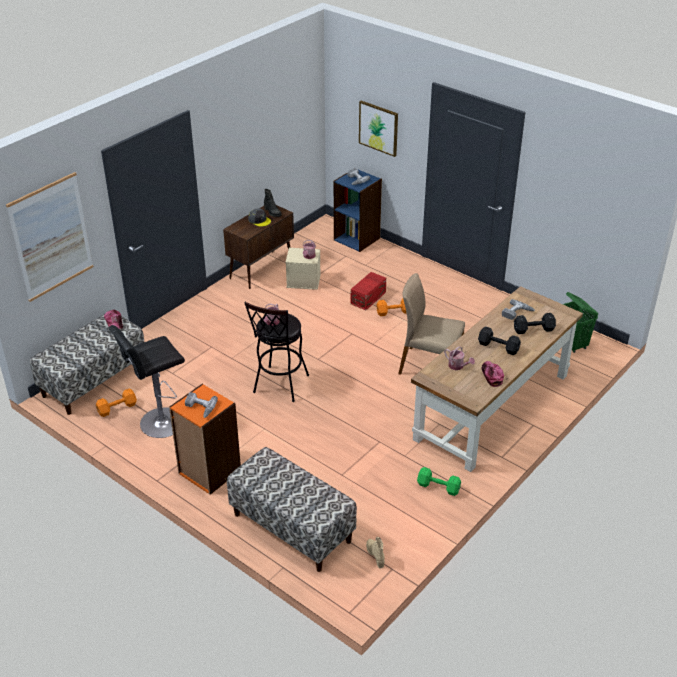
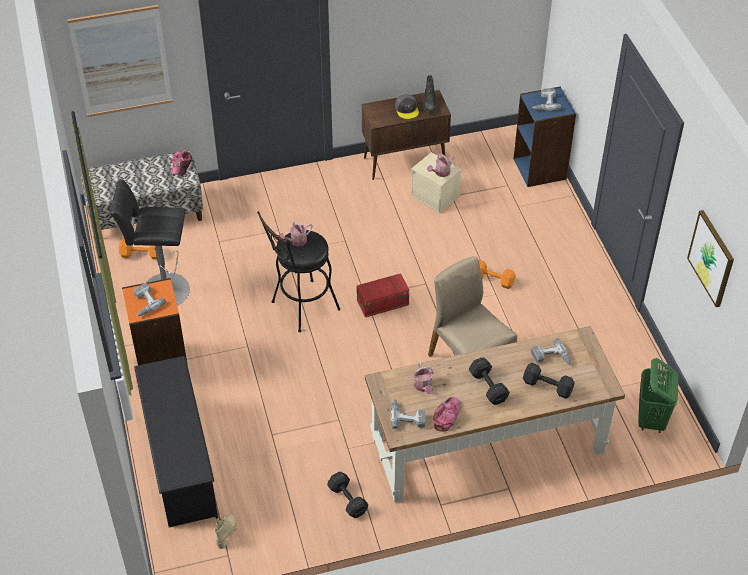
camera: 35 degrees right, 10 degrees up
(291, 528) = (180, 462): bench -> black shoe rack
(369, 298) = (483, 249): red storage box -> red storage box (383, 303)
(378, 128) = (582, 55): picture -> picture (711, 258)
(439, 487) = (348, 501): green dumbbell -> black dumbbell
(467, 388) = (407, 416): none -> power drill

